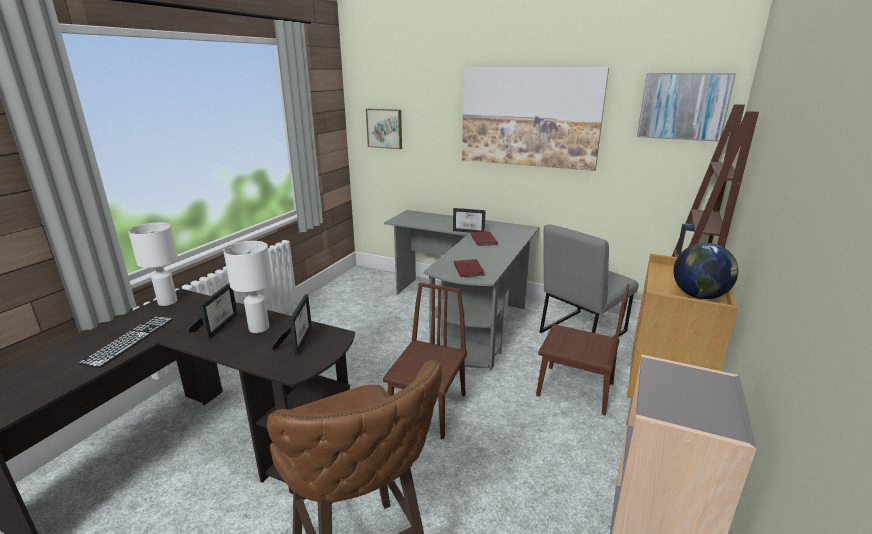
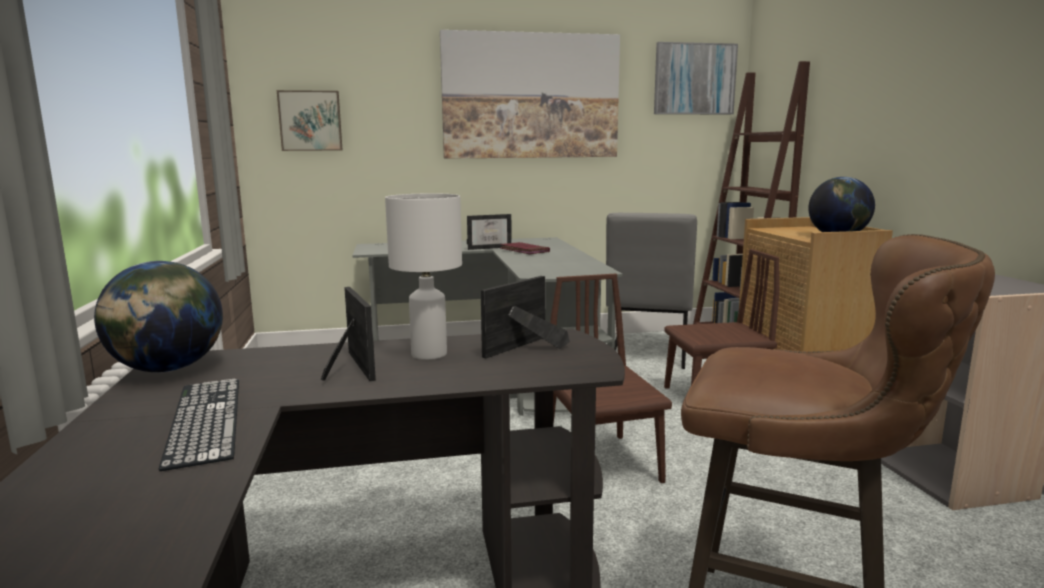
camera: 35 degrees left, 10 degrees down
(167, 302) = (168, 369): white table lamp -> globe
(298, 340) = (520, 349): picture frame -> picture frame turned 105 degrees counterclockwise
(468, 270) = (569, 269): red book -> none

